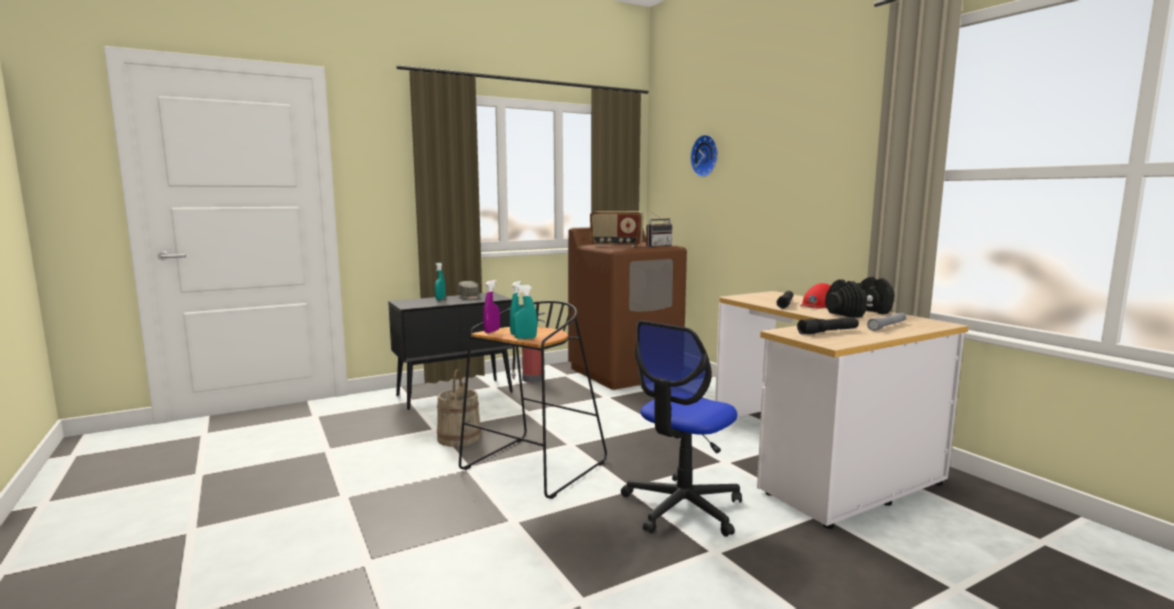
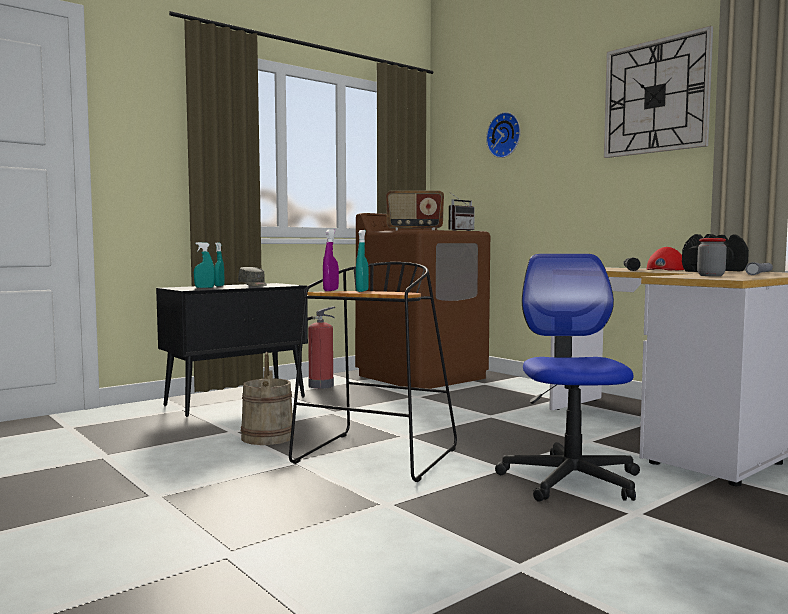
camera: 10 degrees left, 5 degrees down
(525, 338) = (378, 292): turquoise spray bottle -> turquoise spray bottle (204, 287)
(682, 507) = (570, 480): office chair -> office chair turned 150 degrees clockwise
(828, 332) = (710, 275): black flashlight -> jar
(831, 132) = (656, 96): none -> wall clock

